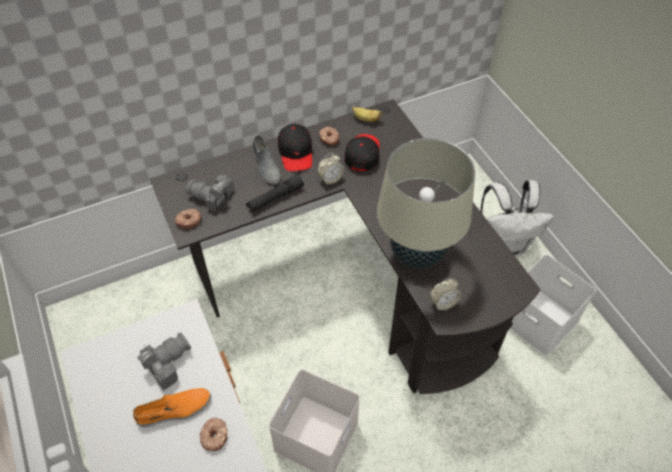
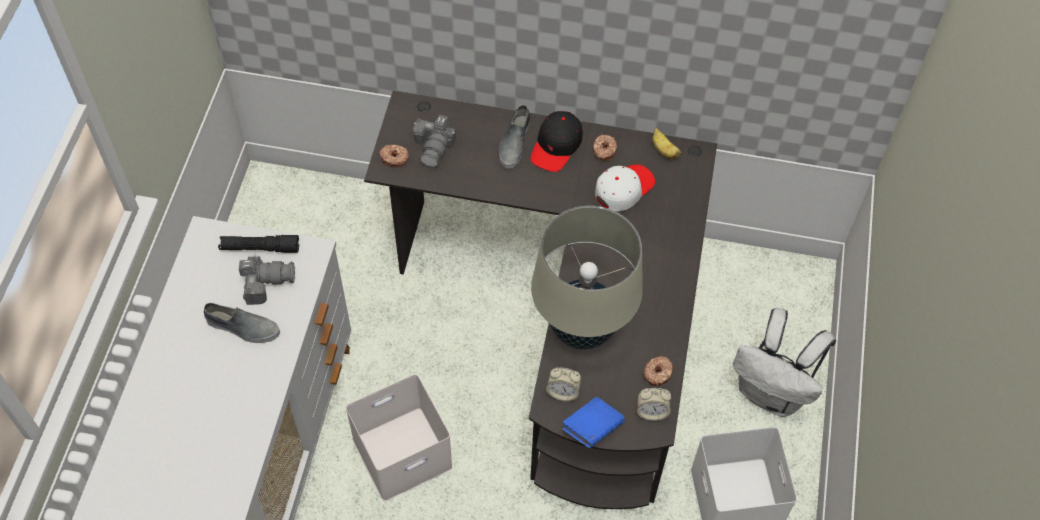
camera: 35 degrees right, 5 degrees up
(174, 410) = (242, 327): orange shoe -> grey shoe
(212, 197) = (434, 147): camera -> camera turned 135 degrees counterclockwise
(215, 436) = (257, 370): donut -> donut (658, 373)
(275, 198) = (494, 184): black flashlight -> black flashlight (260, 248)
(330, 179) = (566, 196): alarm clock -> alarm clock (651, 411)
(362, 154) = (623, 189): black cap -> white cap
(483, 314) = (592, 428): none -> blue book

